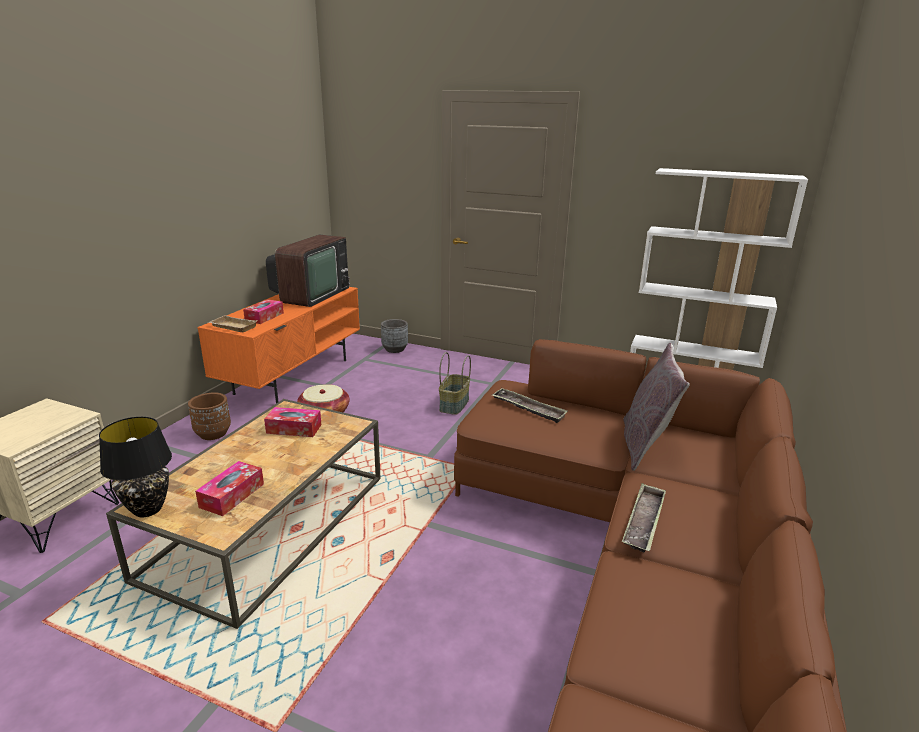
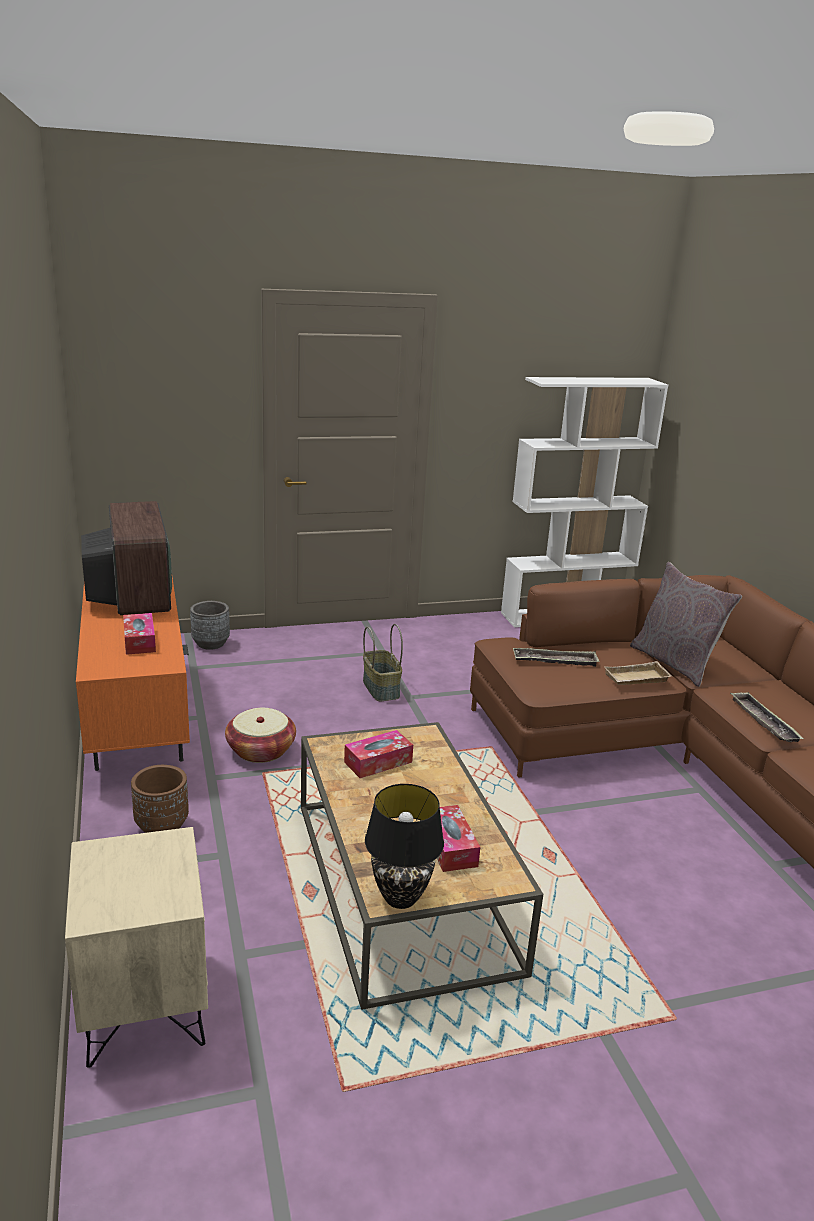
camera: 40 degrees left, 0 degrees up
(232, 327) = (128, 667): beige tray -> beige tray (636, 679)

